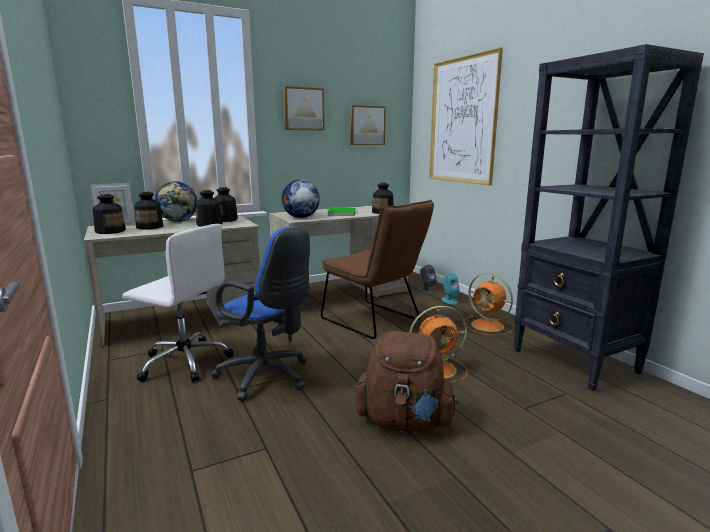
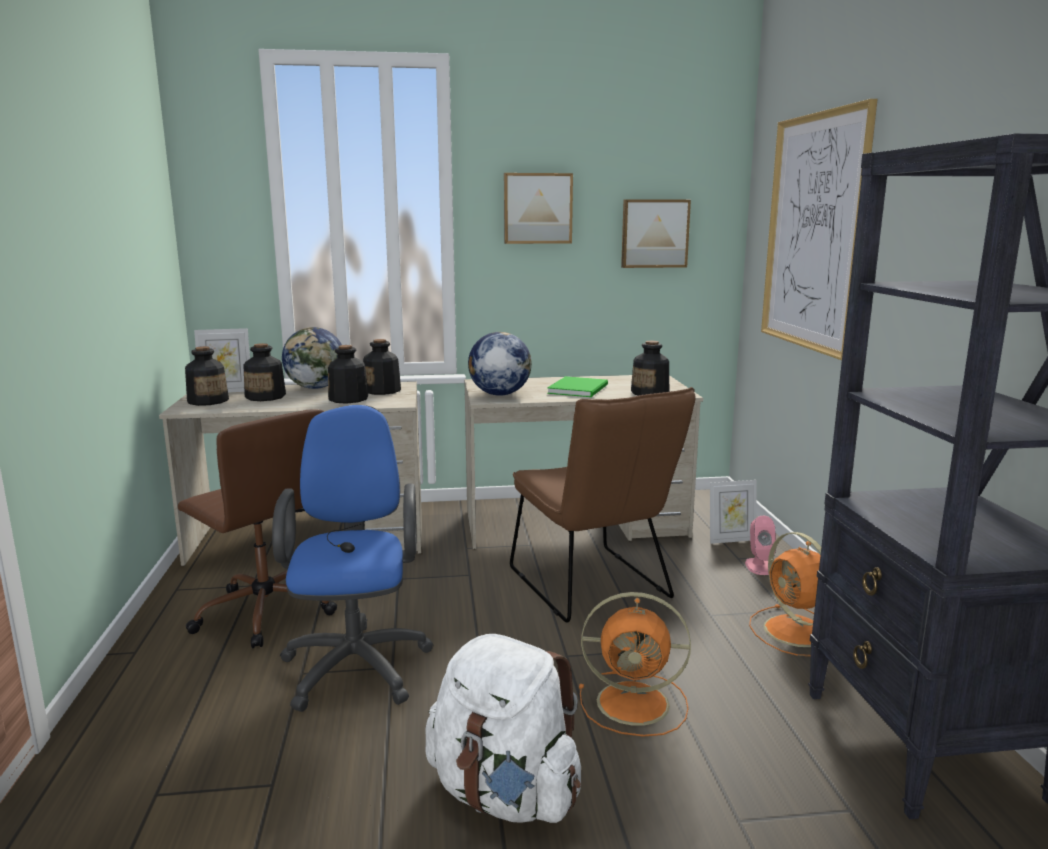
camera: 20 degrees right, 0 degrees up
(184, 361) = (265, 611): white office chair -> brown office chair
(268, 377) = (357, 662): blue office chair -> blue office chair turned 150 degrees counterclockwise
(404, 422) = (505, 794): brown backpack -> white backpack
(427, 291) = (731, 539): grey speaker -> picture frame
(449, 300) = (759, 566): turquoise speaker -> pink speaker

